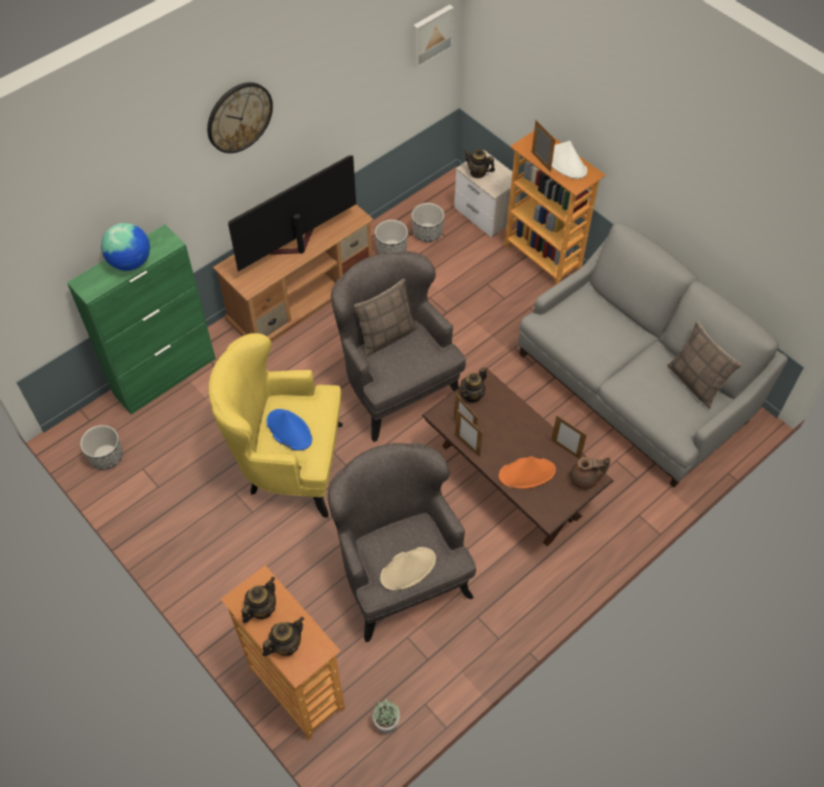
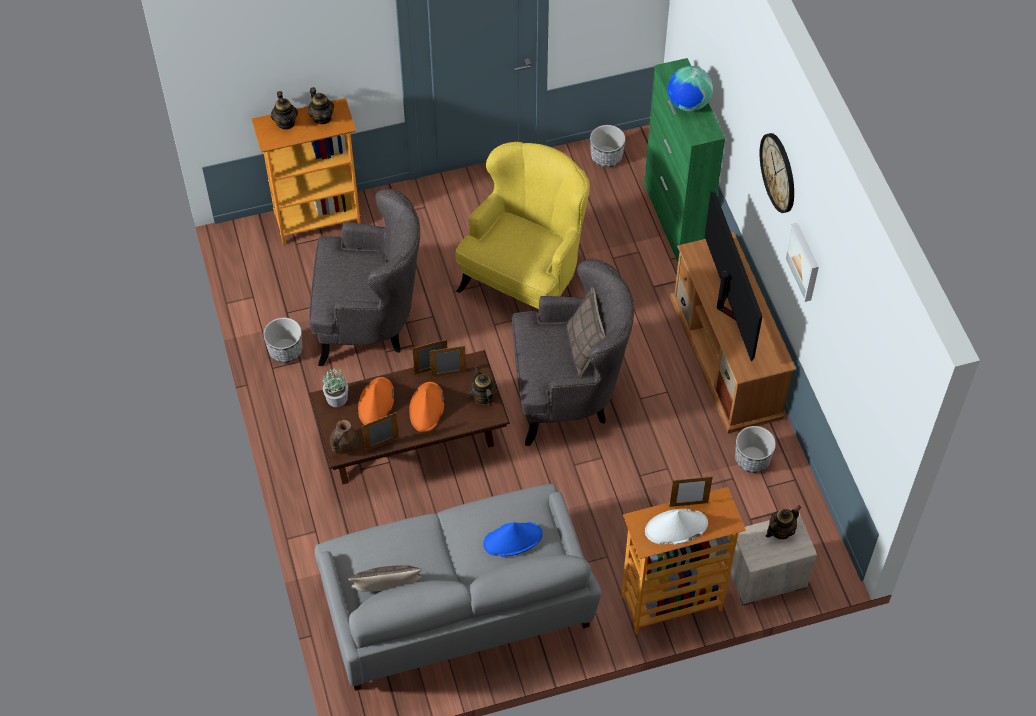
camera: 115 degrees right, 0 degrees up
(289, 430) = (516, 237): blue hat -> blue hat (513, 539)
(386, 723) = (255, 266): potted plant -> potted plant (337, 398)
(408, 569) = (335, 272): beige hat -> none
(427, 233) = (762, 503): planter -> planter (285, 350)
(431, 35) = (878, 413): picture -> picture (804, 261)
(508, 432) = (427, 408): none -> orange hat

